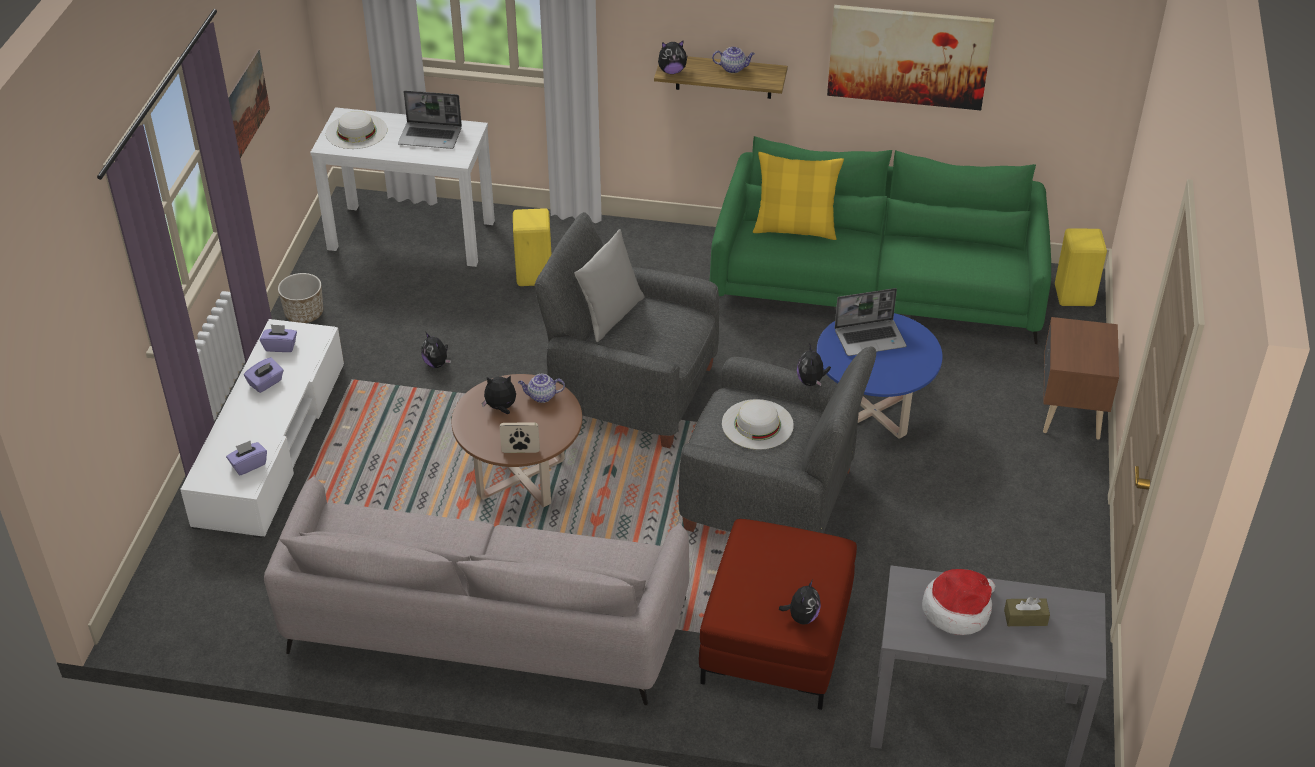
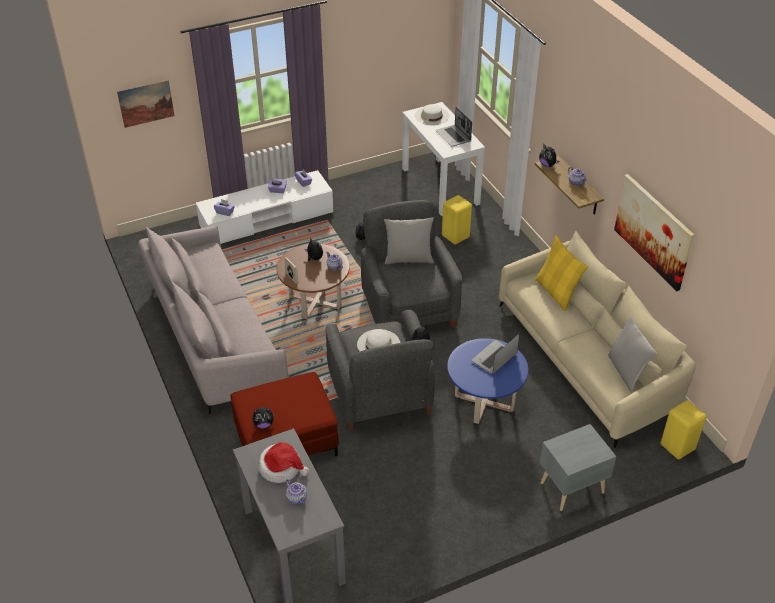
camera: 55 degrees right, 0 degrees up
(247, 103) = (361, 64): picture -> picture (146, 103)
(304, 314) = (354, 185): planter -> none
(870, 338) = (494, 358): laptop -> laptop turned 90 degrees clockwise
(877, 287) = (587, 359): green sofa -> beige sofa
(982, 248) = (626, 372): none -> grey pillow
(1025, 618) = (297, 498): brown tissue box -> teapot
(1069, 411) = (570, 487): brown nightstand -> grey nightstand

